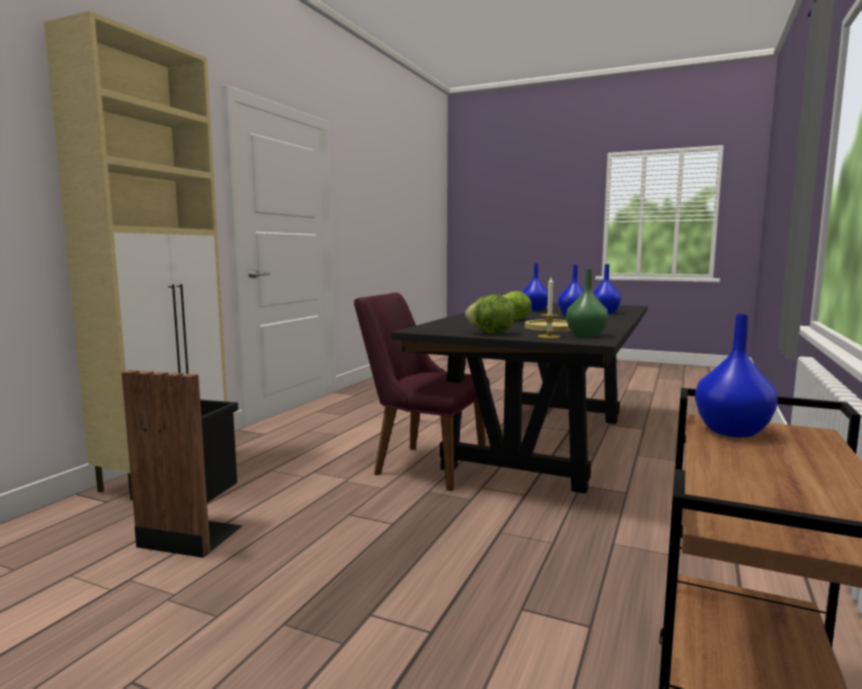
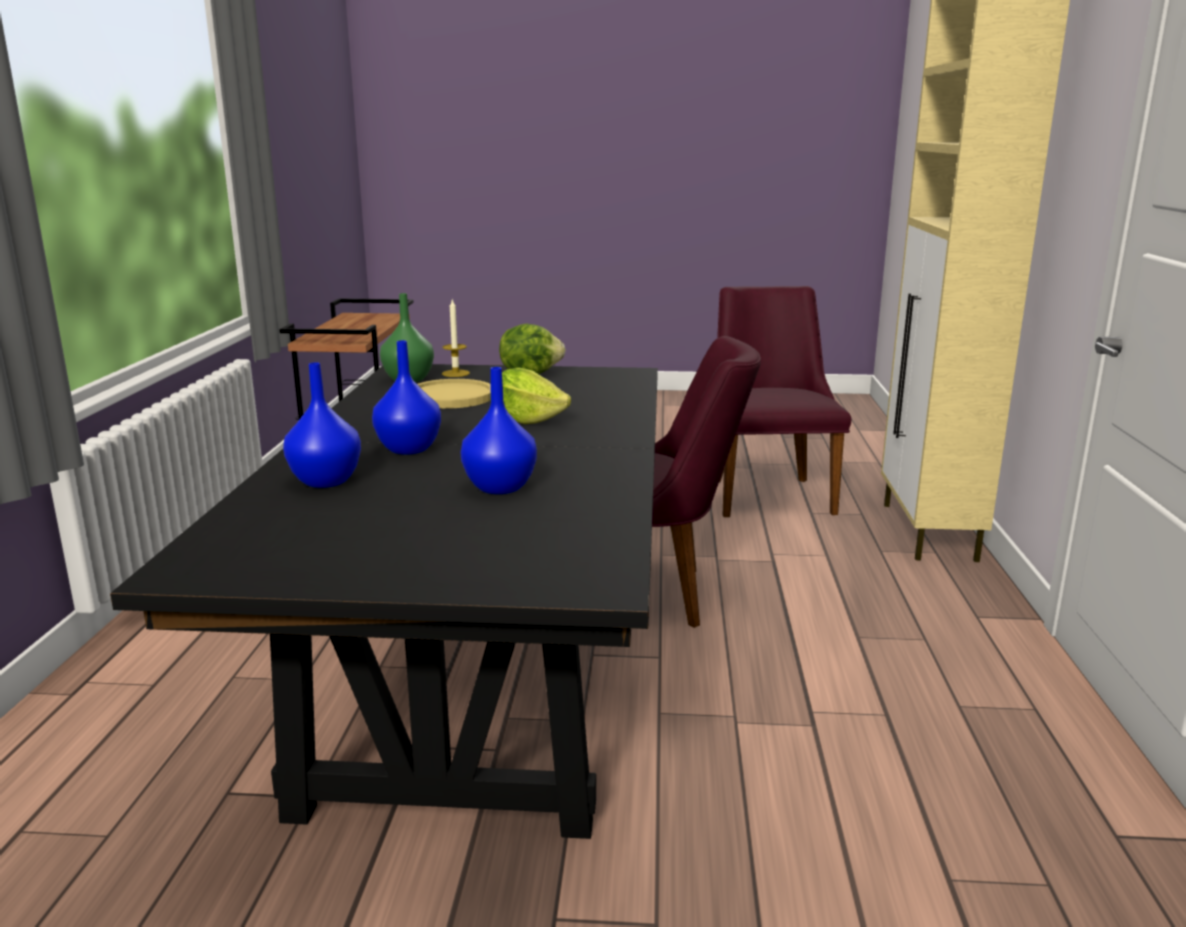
camera: 160 degrees right, 10 degrees up
(193, 534) = (767, 492): black trash can -> purple chair
(733, 431) = (350, 337): blue vase -> none

